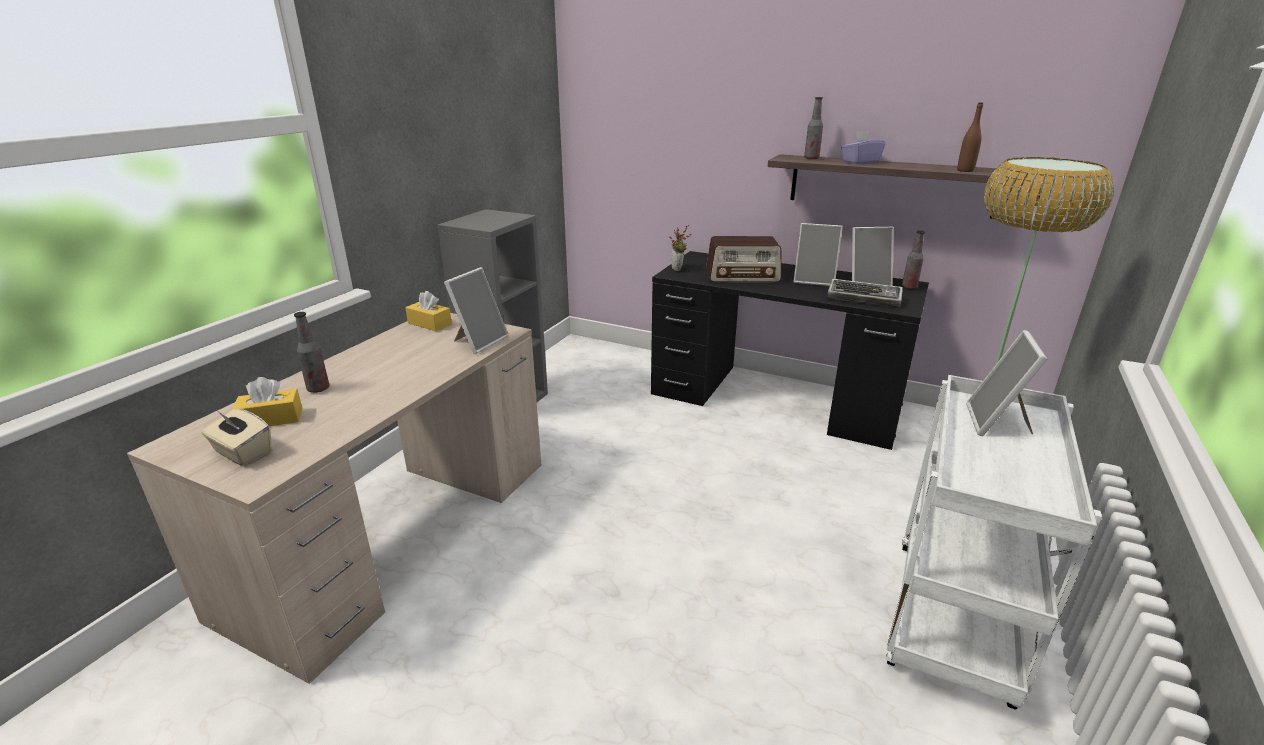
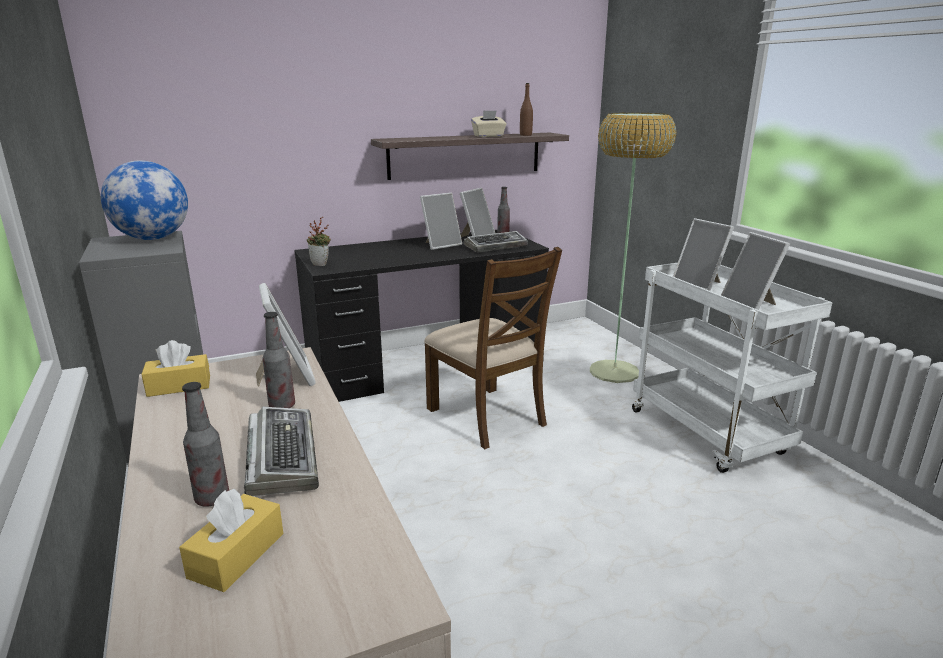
camera: 50 degrees left, 5 degrees down
(242, 452) = (299, 600): beige tissue box -> beige tissue box (488, 136)
(377, 385) = (281, 457): none -> keyboard
(505, 217) = (152, 239): none -> globe
(743, 276) = (385, 255): radio -> none
(748, 468) = (487, 416): none -> brown chair
(811, 158) = (407, 138): bottle -> bottle (282, 406)
(860, 162) = (449, 137): purple tissue box -> none
(995, 473) = (750, 304): none -> picture frame

